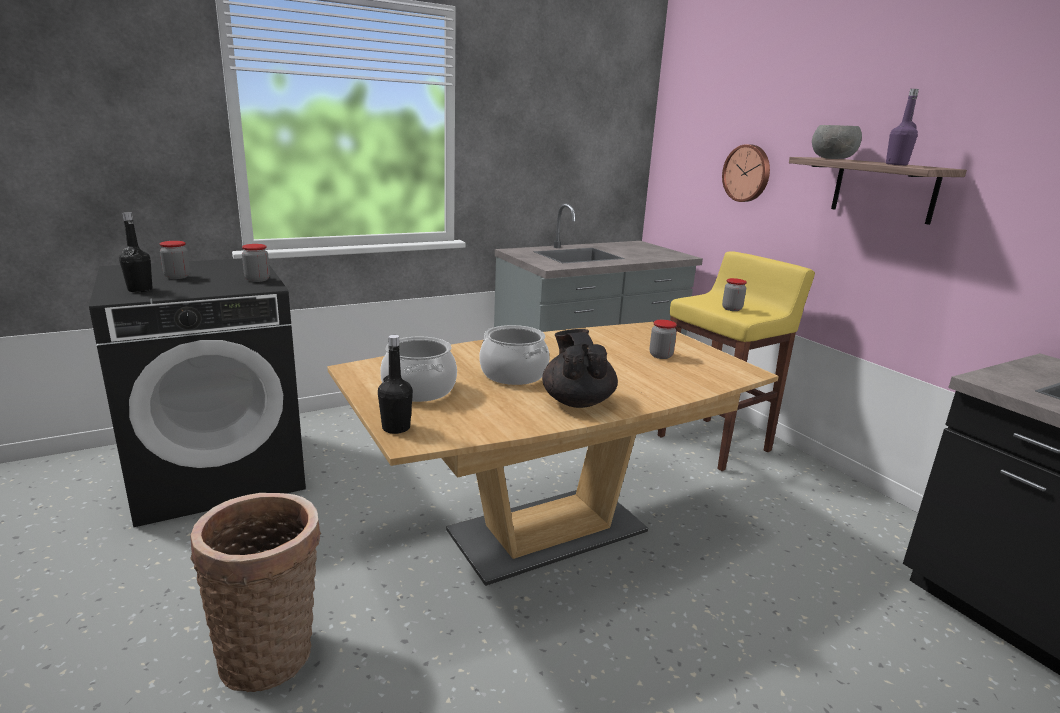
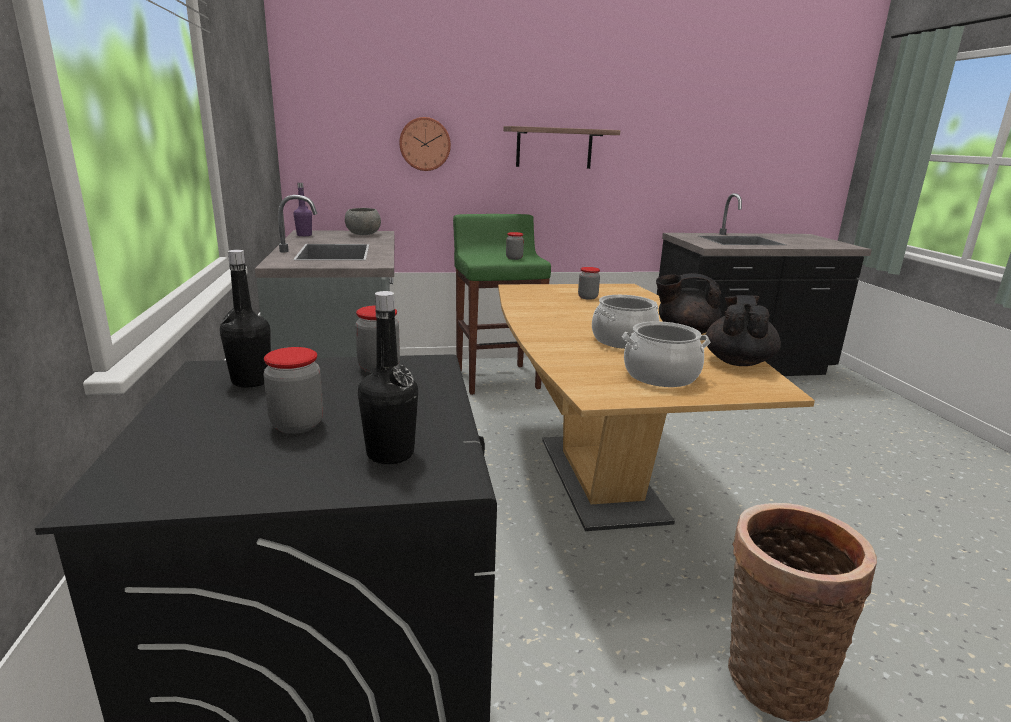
camera: 70 degrees left, 0 degrees up
(396, 428) = (753, 392): black bottle -> black bottle (251, 381)
(491, 425) = (737, 361): none -> black teapot
(715, 443) = (497, 378): yellow stool -> green stool
(833, 158) = (528, 126): grey bowl -> grey bowl (363, 234)
(896, 164) = (582, 128): purple bottle -> purple bottle (304, 235)

